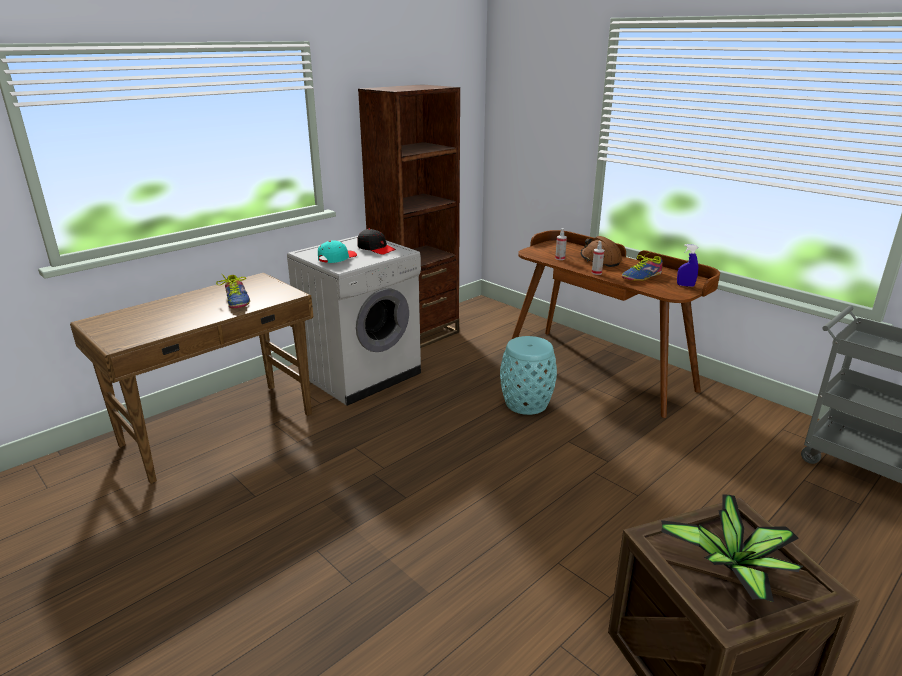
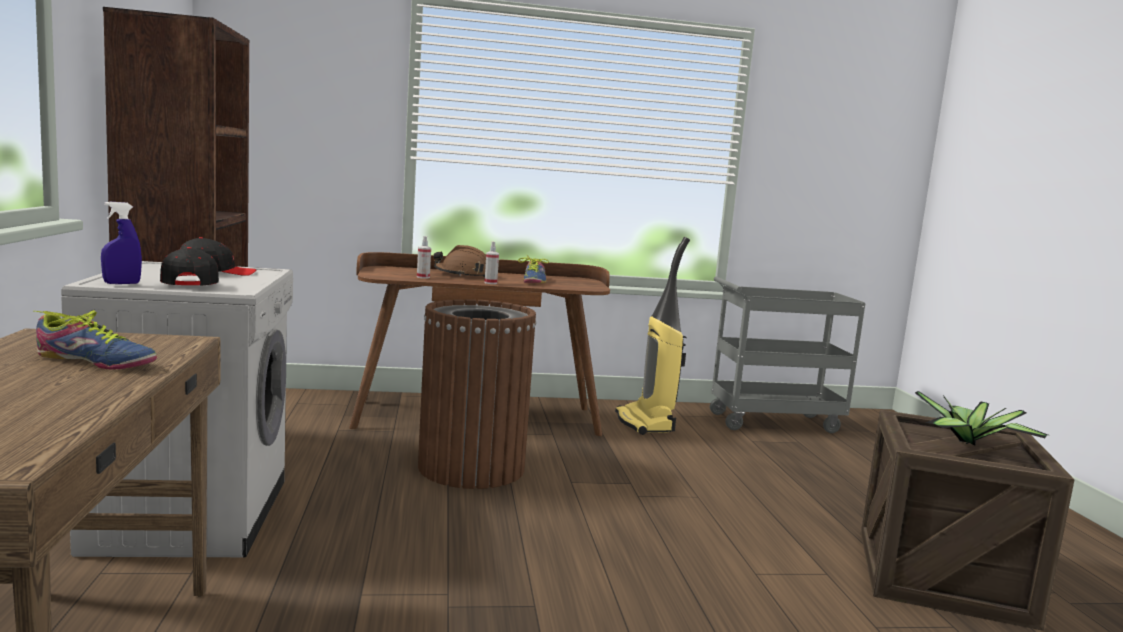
camera: 55 degrees left, 15 degrees down
(337, 258) = (190, 283): turquoise cap -> black cap
(526, 404) = (471, 468): turquoise stool -> brown trash can
(685, 285) = (582, 283): blue spray bottle -> blue spray bottle (122, 283)
(728, 422) = (646, 423): none -> vacuum cleaner

